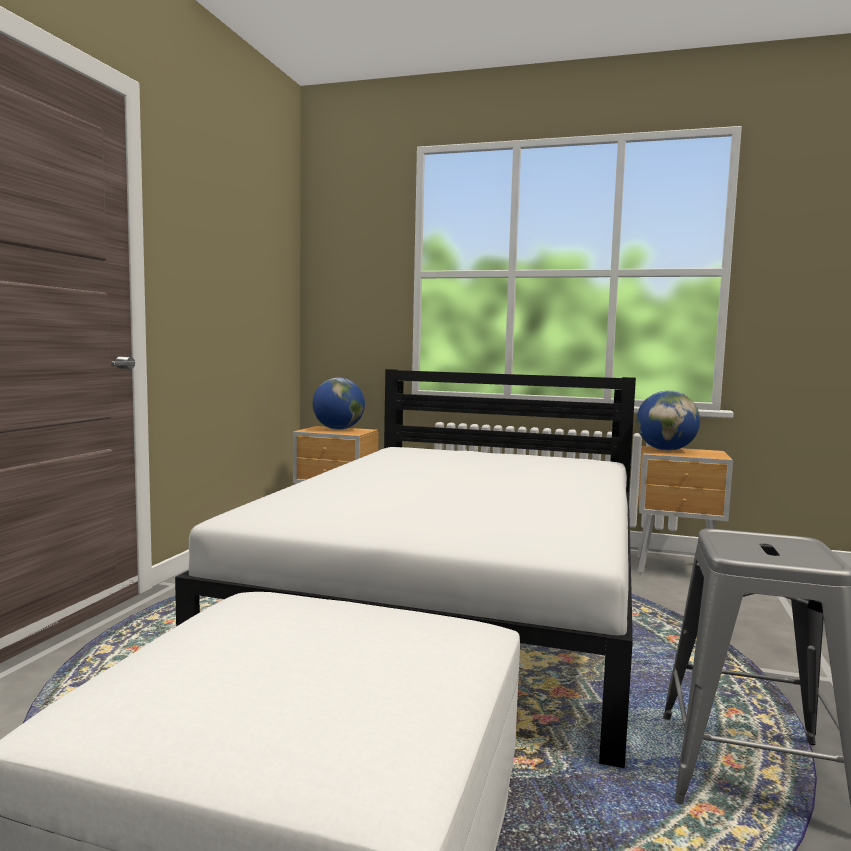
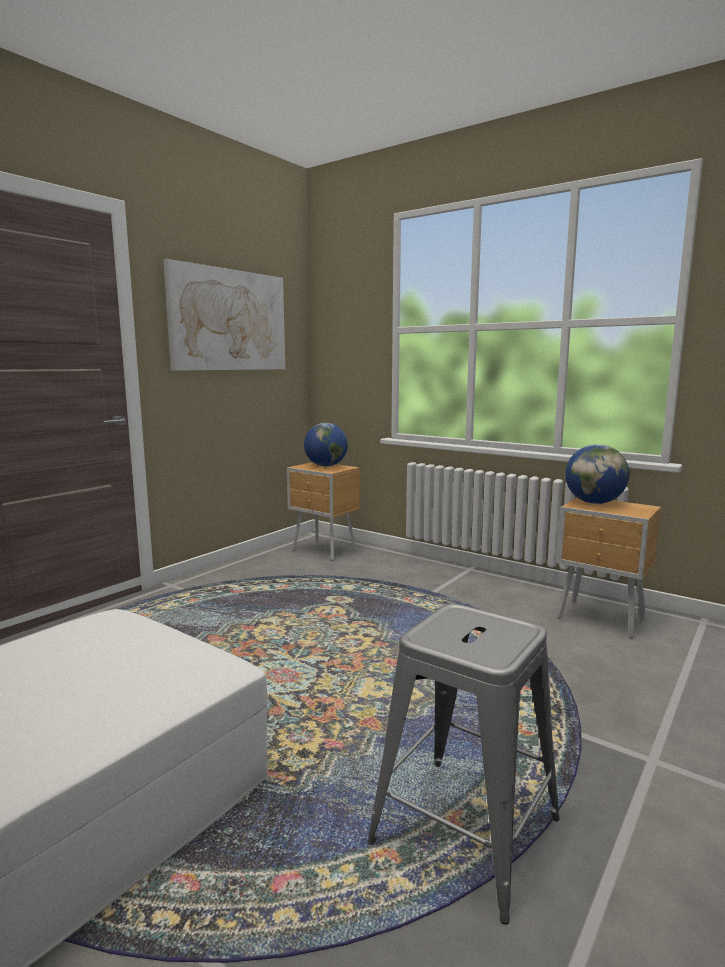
camera: 20 degrees right, 5 degrees up
(232, 249) = (229, 320): none -> picture
(458, 604) = (362, 628): white bed -> none

